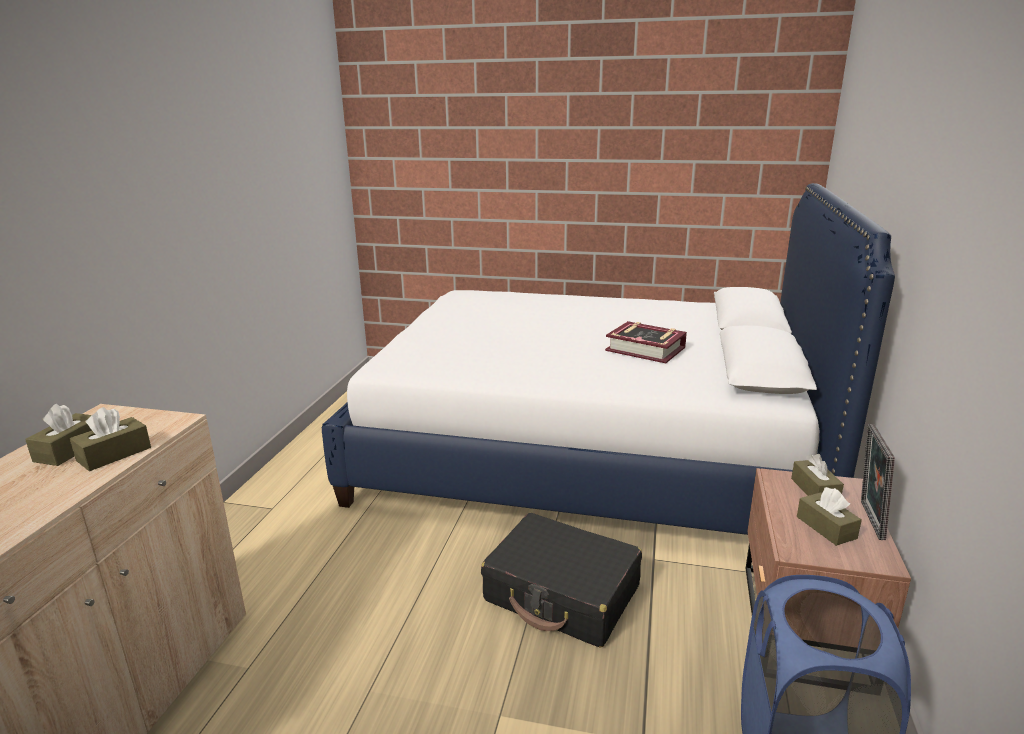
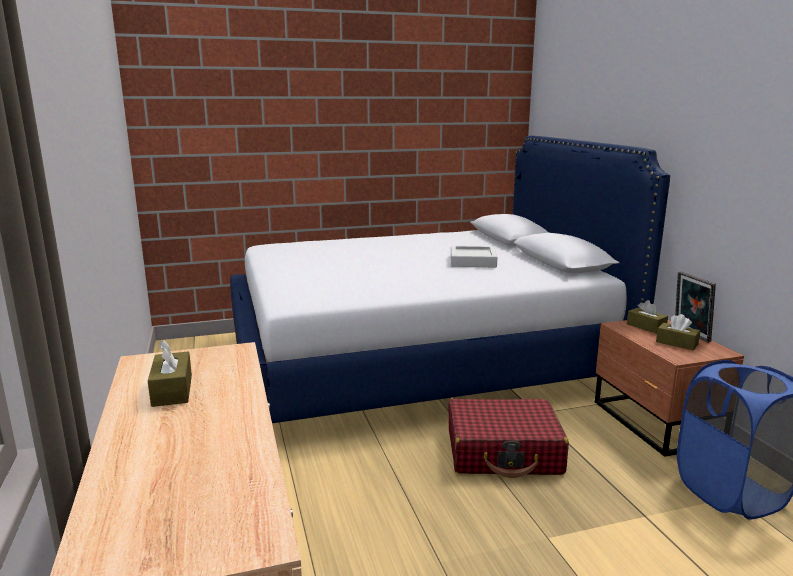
camera: 30 degrees left, 5 degrees down
(114, 454) = (229, 383): brown tissue box -> none
(562, 594) = (503, 452): black suitcase -> red suitcase
(645, 349) = (473, 261): book -> grey tray

